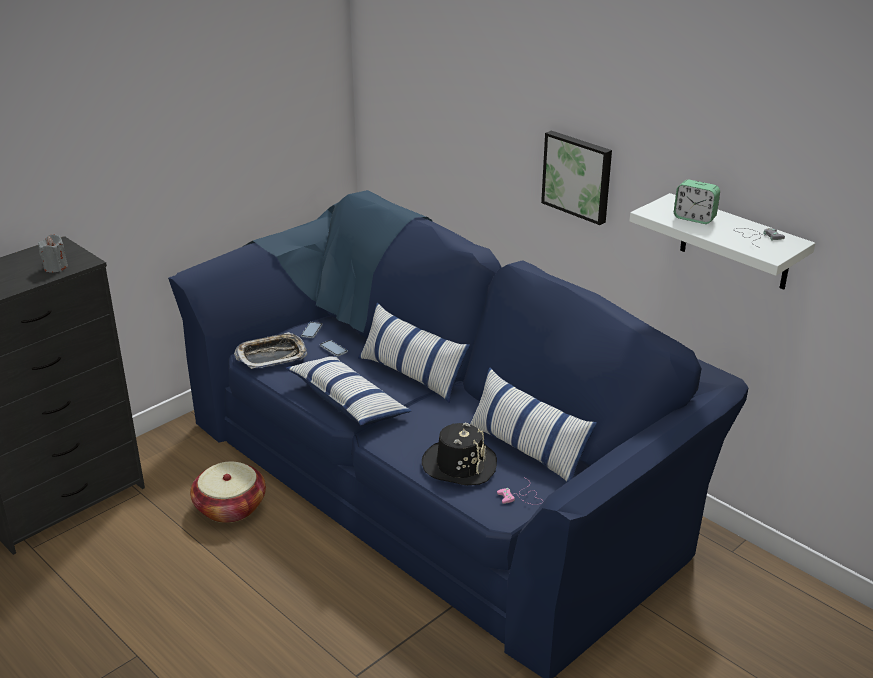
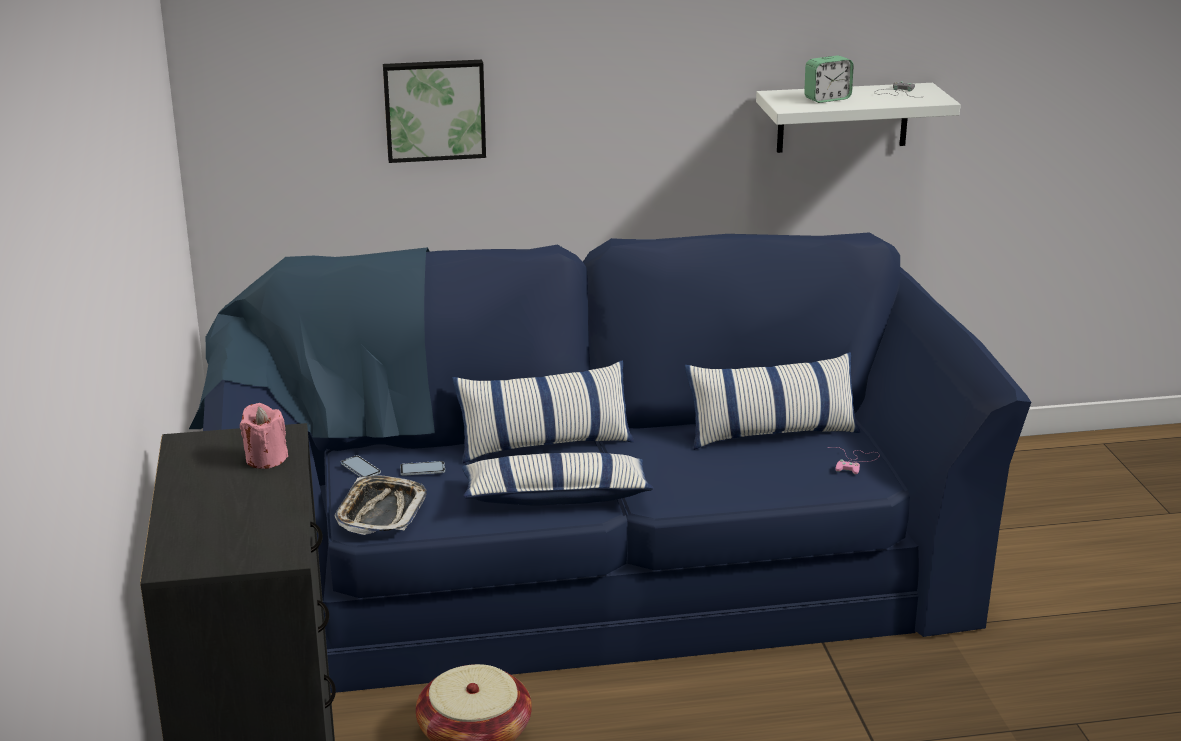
camera: 55 degrees left, 5 degrees down
(55, 267) = (266, 459): grey candle -> pink candle
(459, 464) = (762, 474): black hat -> none
(578, 176) = (623, 115): picture -> picture (434, 109)

